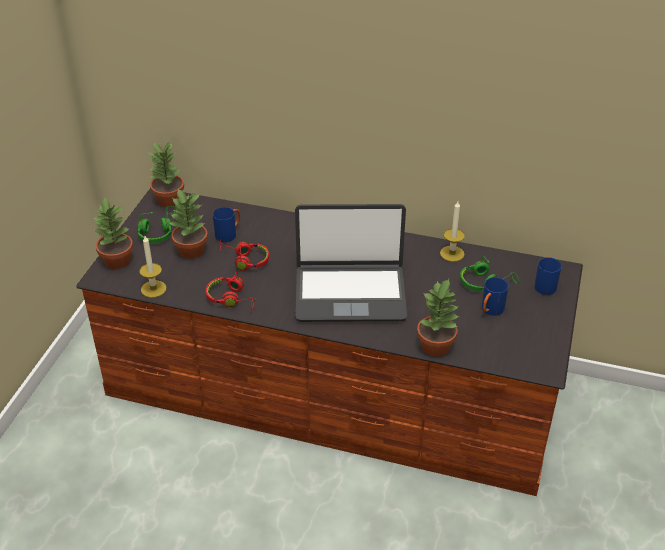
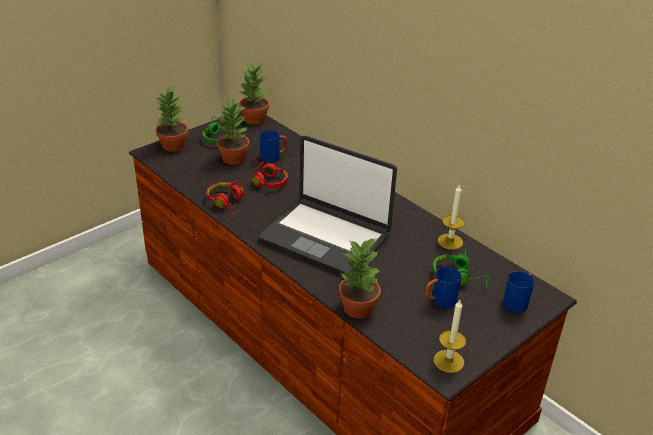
camera: 30 degrees right, 5 degrees down
(153, 289) = (178, 173): candle -> candle (448, 361)

